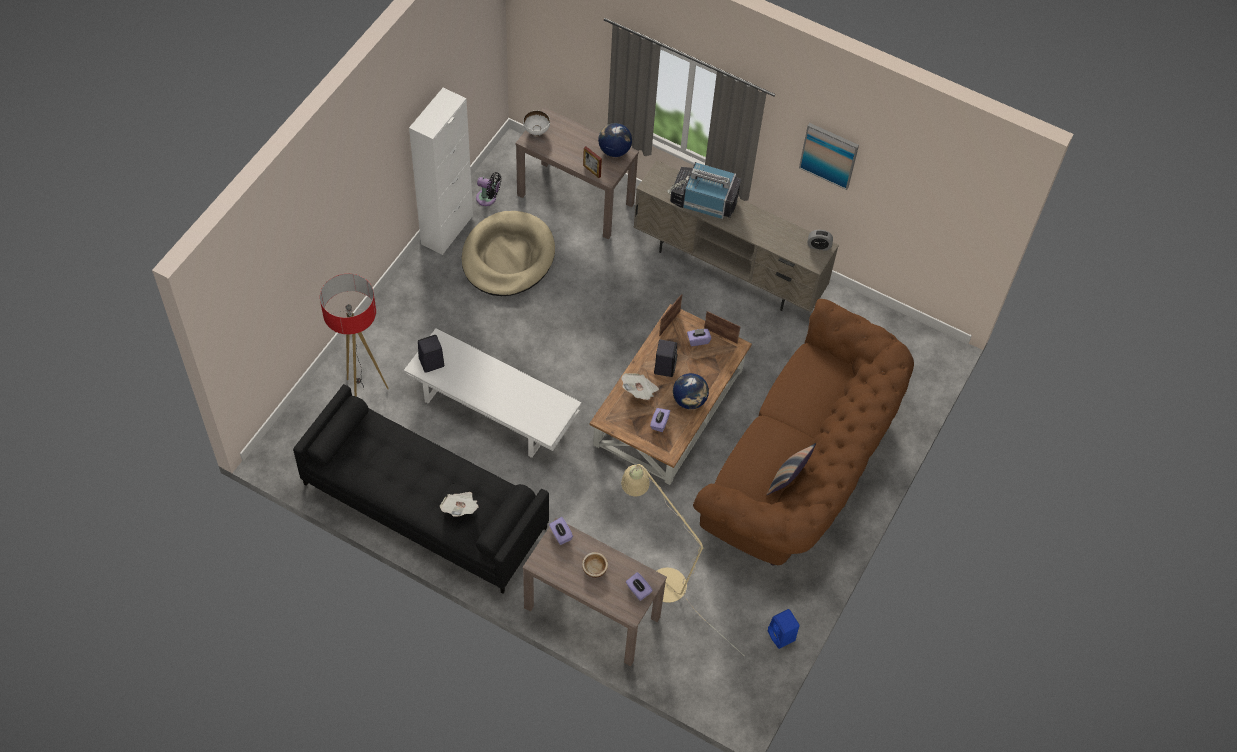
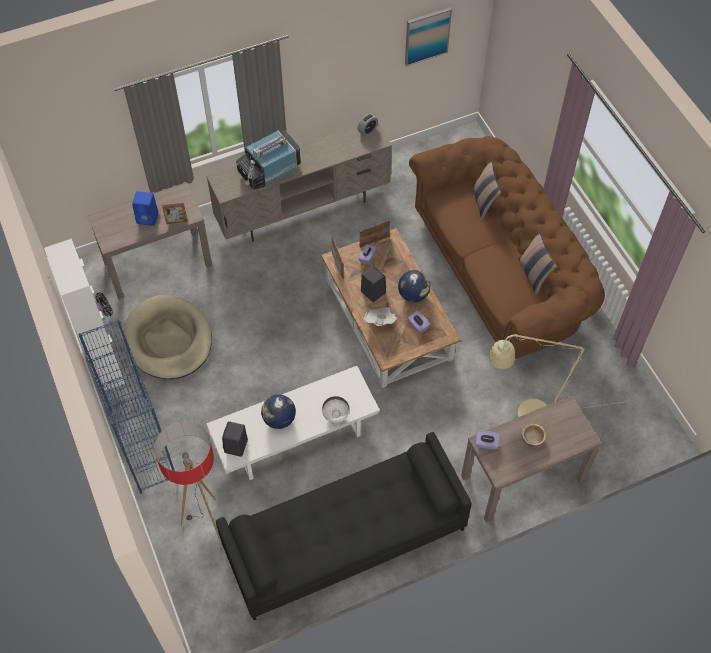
camera: 50 degrees left, 0 degrees up
(397, 304) = (142, 444): none -> blue bookcase
(460, 508) = (392, 506): newspaper -> none
(536, 131) = (105, 233): white bowl -> white bowl (335, 415)
(614, 150) = (171, 196): globe -> globe (279, 419)
(638, 590) = (571, 421): purple tissue box -> none
(782, 636) = (624, 369): blue speaker -> blue speaker (148, 218)
(829, 155) = (339, 55): picture -> picture (427, 36)
(835, 392) = (483, 202): none -> pillow

